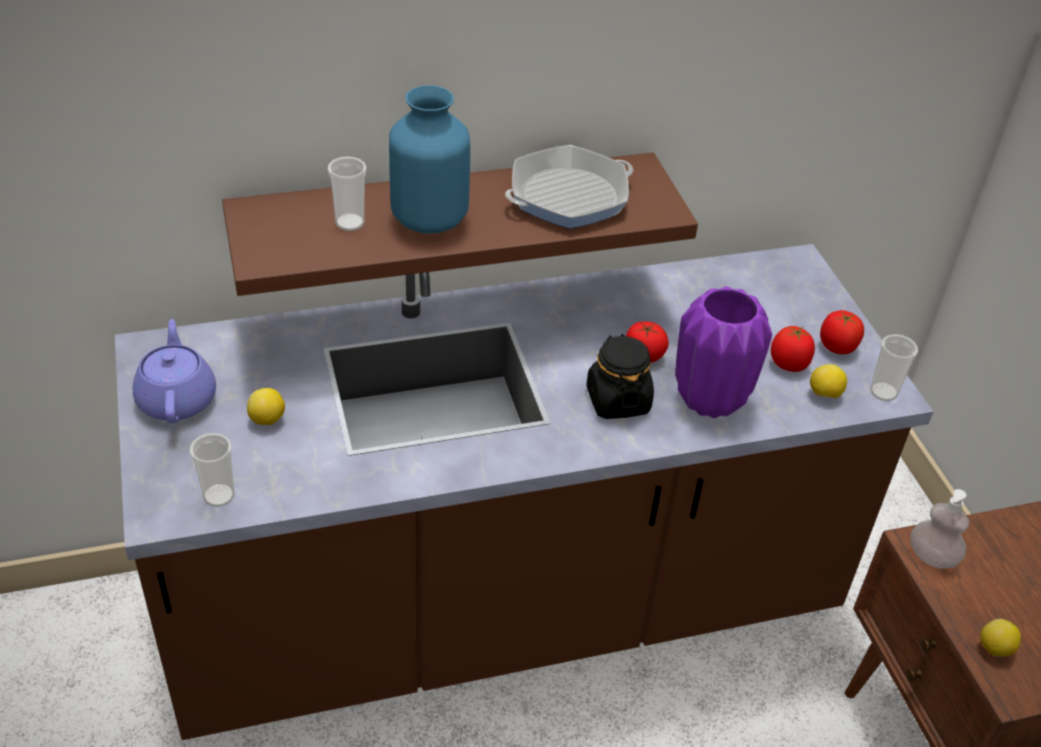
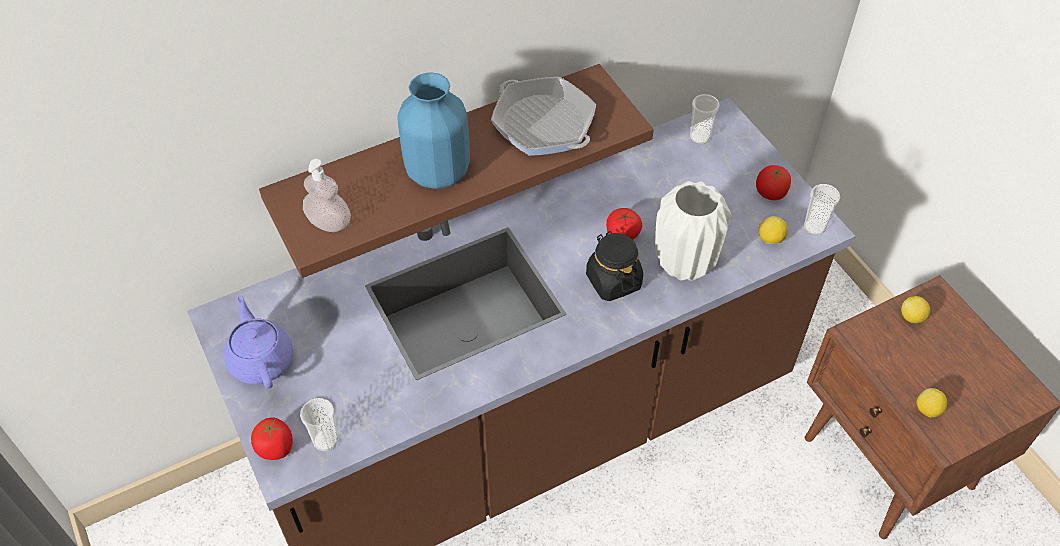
camera: 10 degrees left, 10 degrees up
(267, 420) = (341, 362): lemon -> lemon (912, 317)
(350, 223) = (373, 190): cup -> cup (699, 137)
(568, 196) = (543, 124): frying pan -> frying pan turned 90 degrees counterclockwise
(709, 399) = (684, 263): purple vase -> white vase
(789, 364) = (737, 217): tomato -> tomato (276, 448)
(932, 557) = (867, 343): soap dispenser -> soap dispenser (329, 223)

